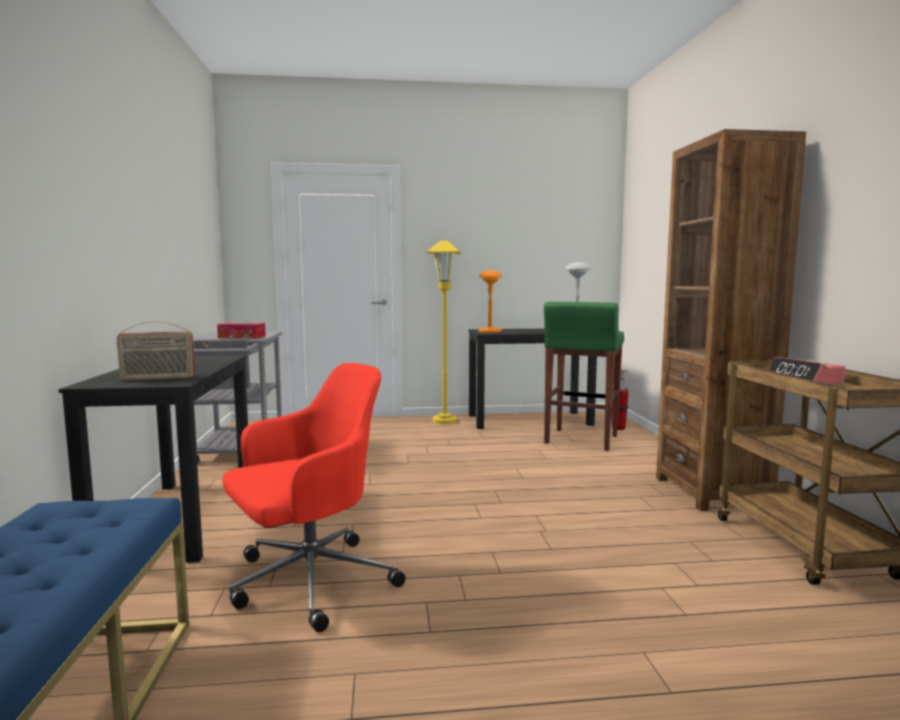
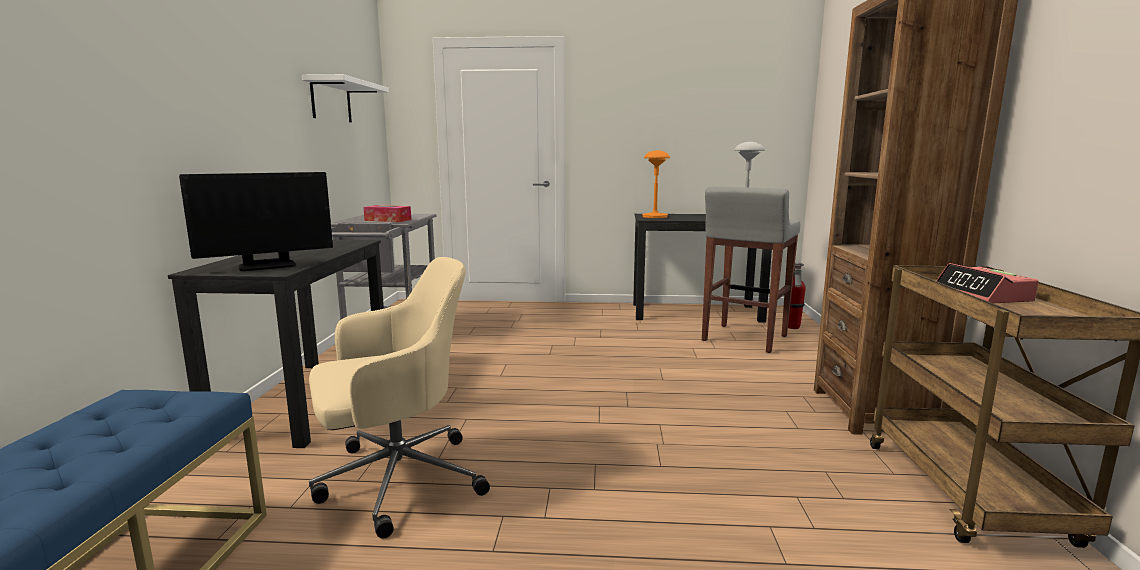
camera: 10 degrees right, 5 degrees up
(158, 378) = (267, 266): radio -> monitor
(181, 220) = (331, 101): none -> white shelf
(309, 582) = (396, 480): red office chair -> beige office chair
(444, 421) = (605, 309): yellow floor lamp -> none
(580, 440) = (743, 339): green stool -> grey stool

